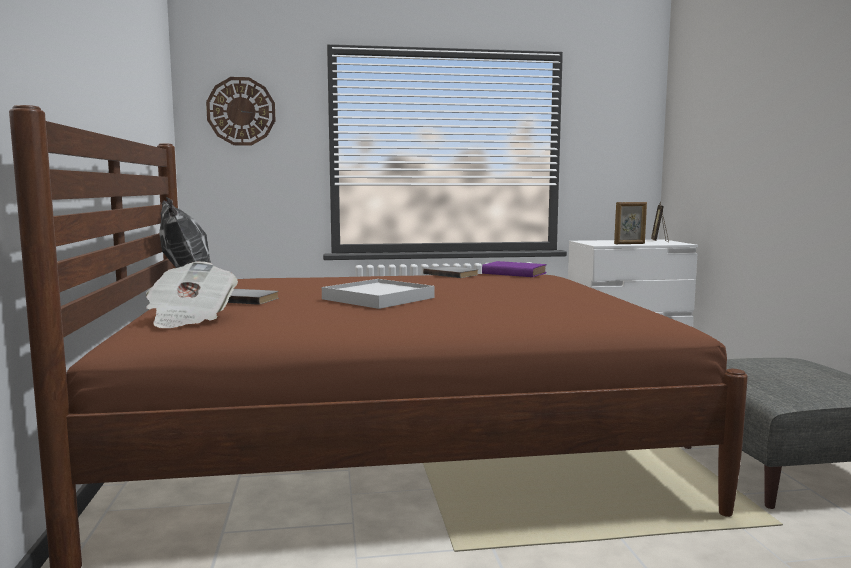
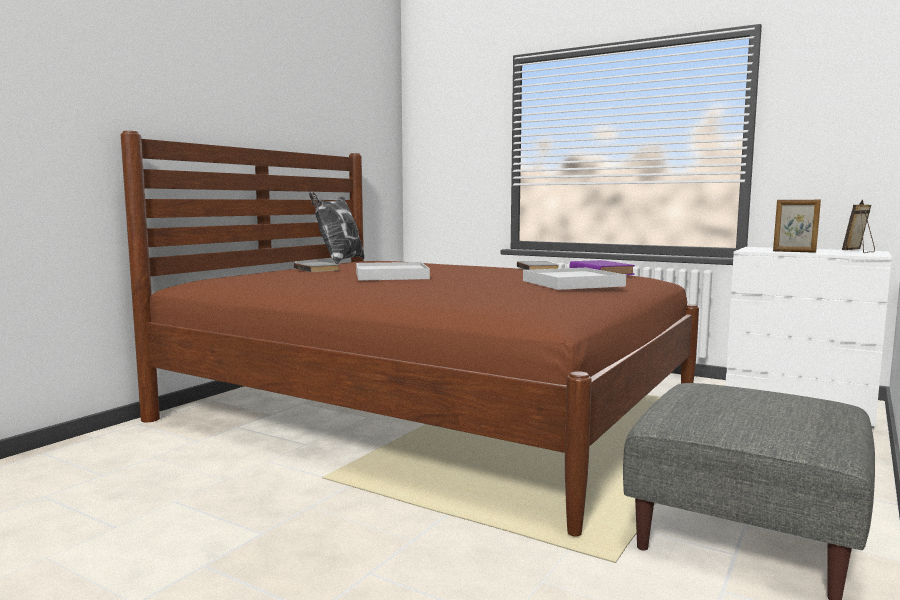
camera: 40 degrees right, 0 degrees up
(190, 319) = (248, 275): newspaper -> none
(241, 111) = (446, 123): wall clock -> none
(558, 287) = (572, 283): none -> white tray

